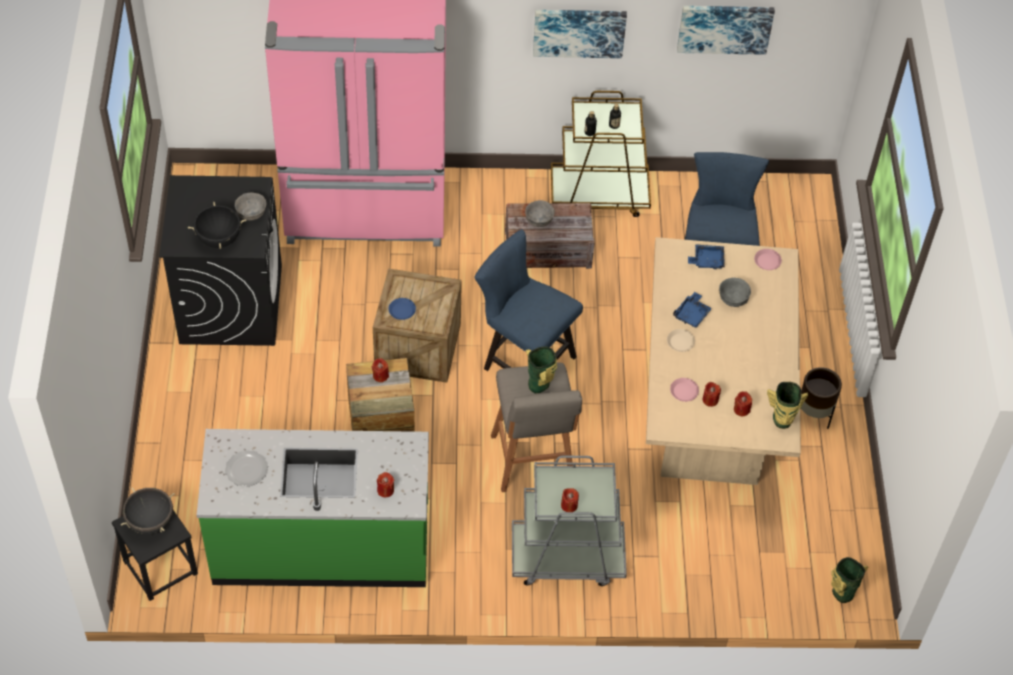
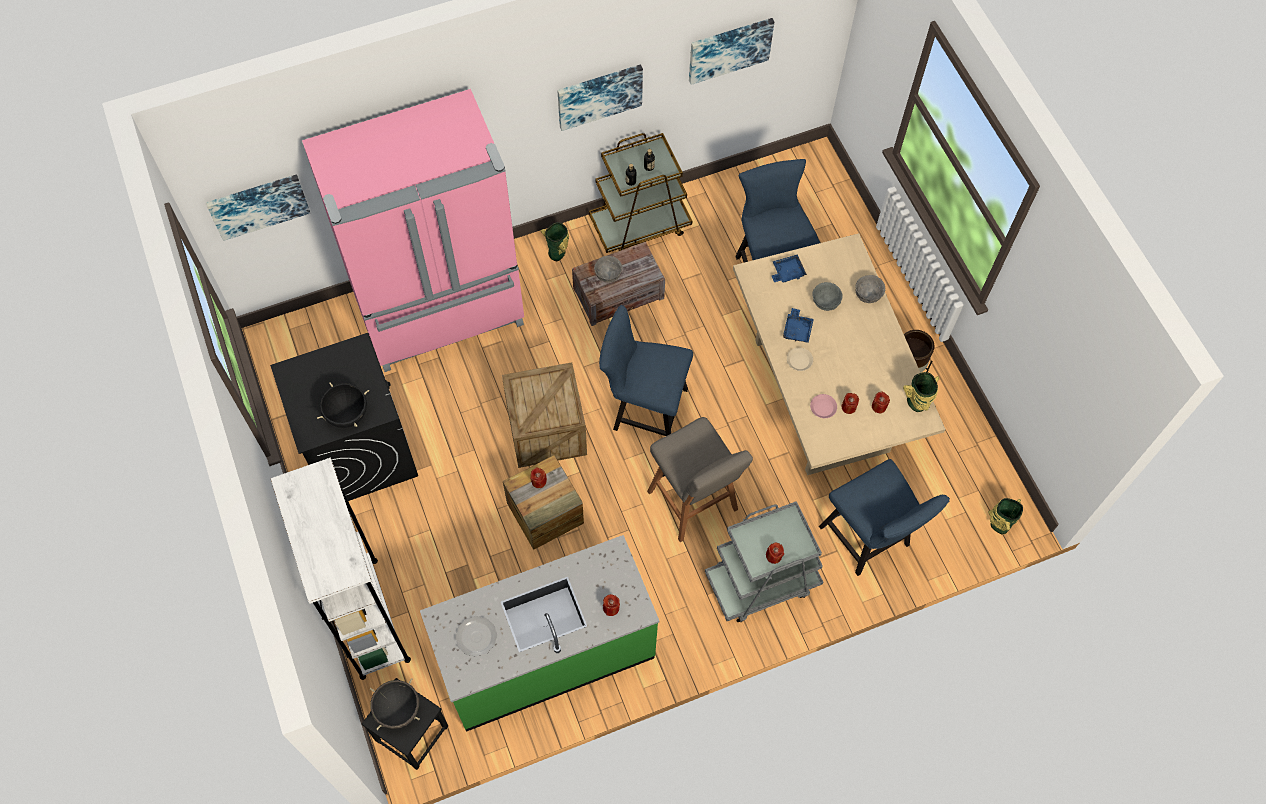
camera: 20 degrees left, 10 degrees up
(169, 452) = (368, 617): none -> white bookcase
(218, 28) = (258, 205): none -> picture
(251, 214) = (366, 377): grey bowl -> grey bowl (868, 295)
(402, 310) = (532, 412): blue plate -> none
(540, 384) = (695, 446): vase -> vase (558, 252)
(696, 558) = (869, 540): none -> blue chair
(767, 261) = (838, 254): pink plate -> none

